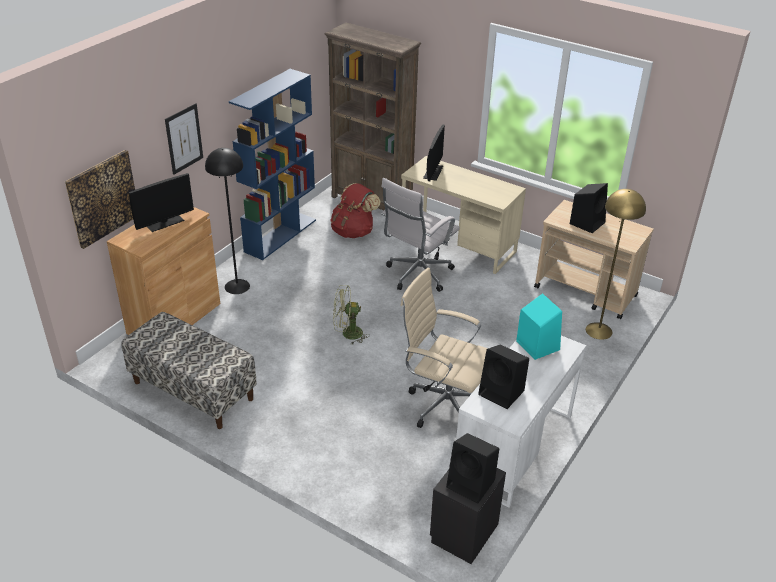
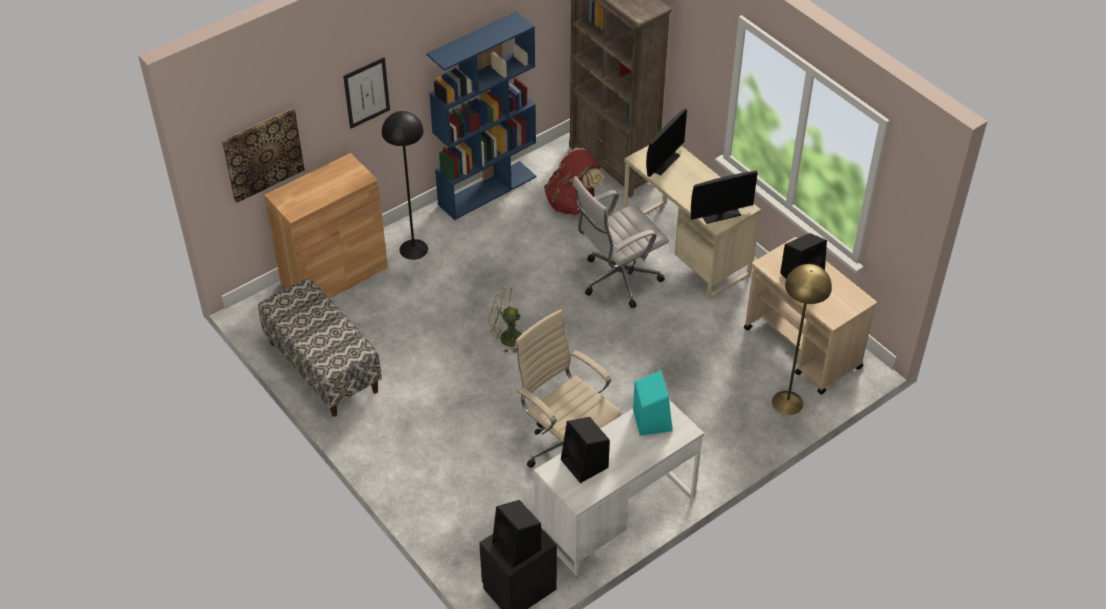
camera: 20 degrees right, 10 degrees up
(164, 222) = (328, 183): monitor -> monitor (720, 214)

